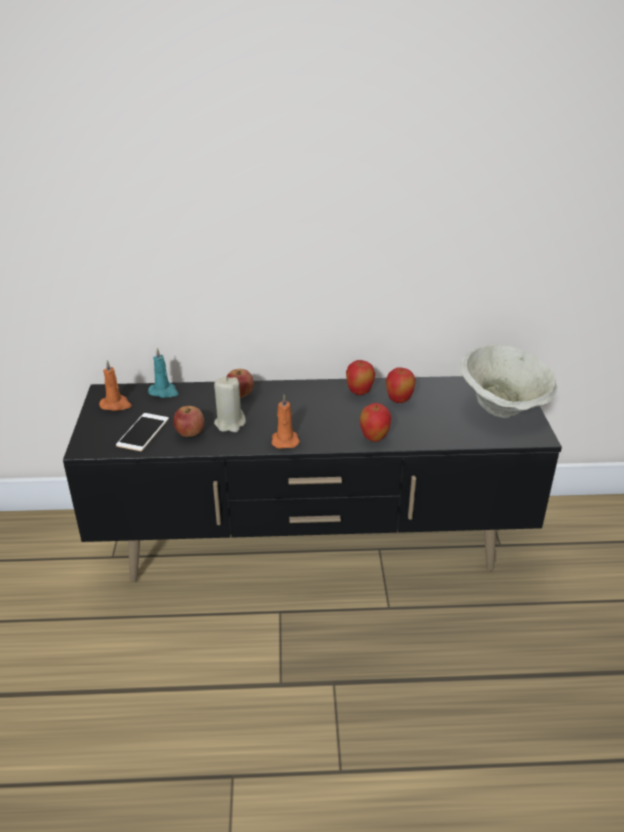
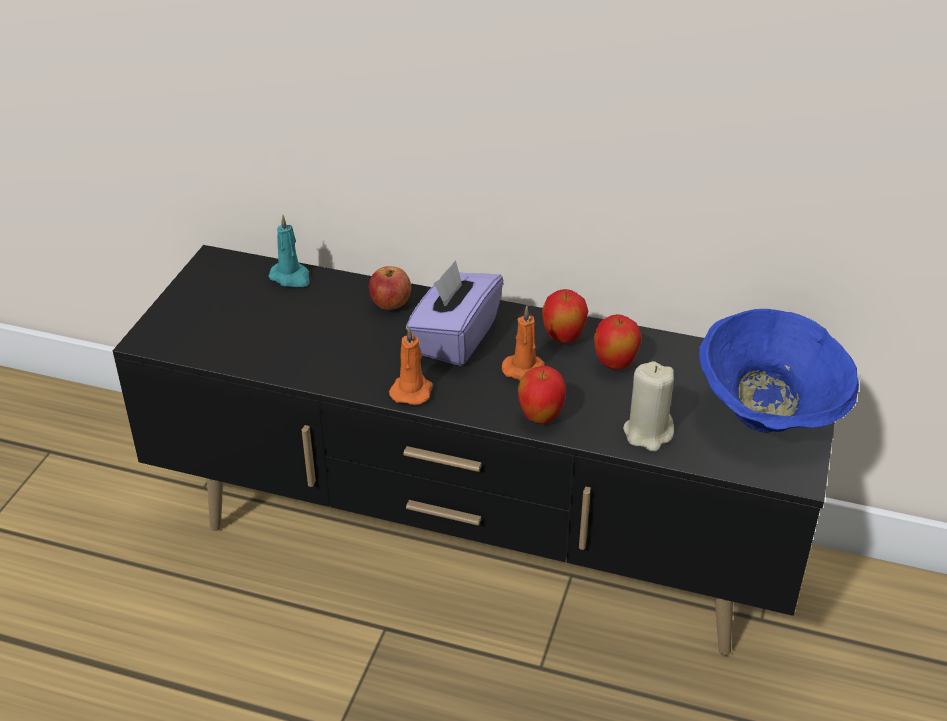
camera: 20 degrees right, 5 degrees up
(116, 405) = (219, 284): orange candle -> orange candle (526, 371)
(143, 432) = (231, 333): phone -> none
(190, 433) = (290, 350): apple -> none
(230, 423) = (352, 346): beige candle -> beige candle (648, 433)
(293, 406) = (455, 338): none -> purple tissue box
(502, 408) = (769, 415): beige bowl -> blue bowl

